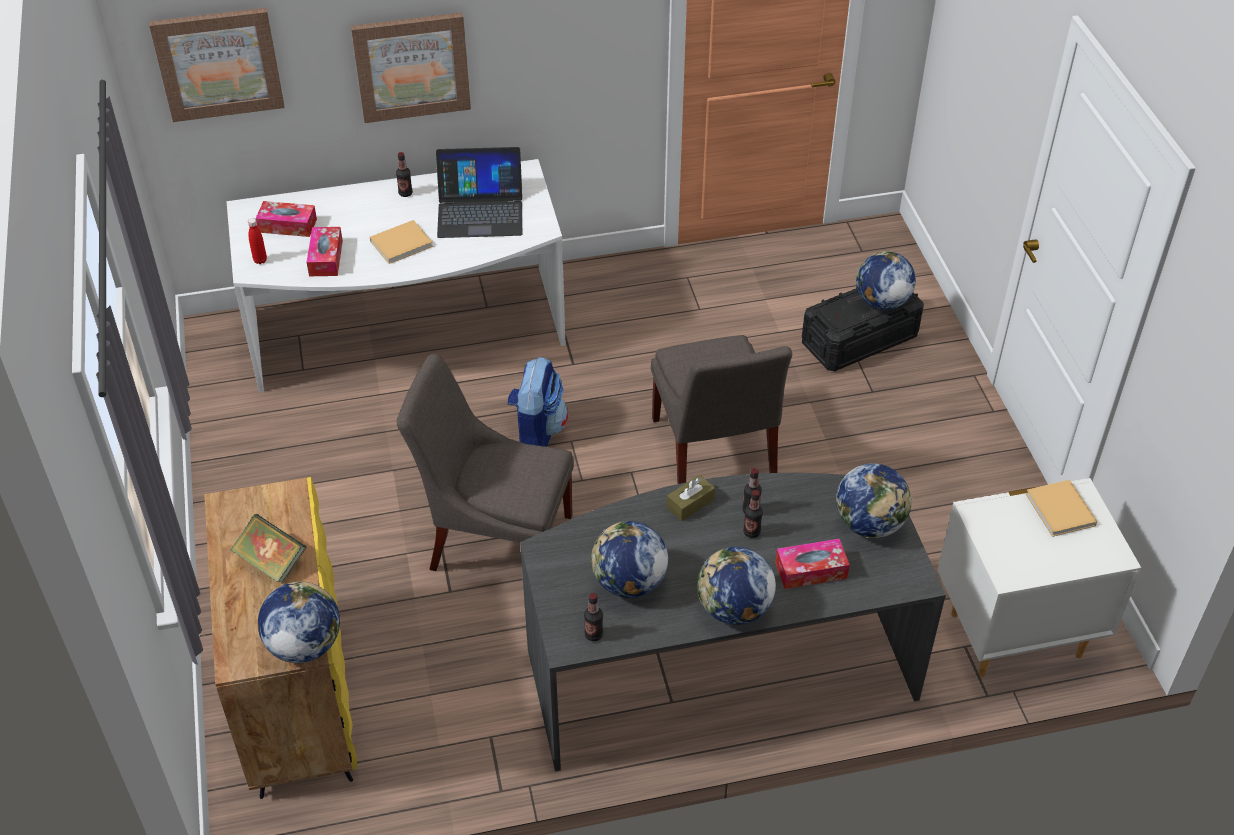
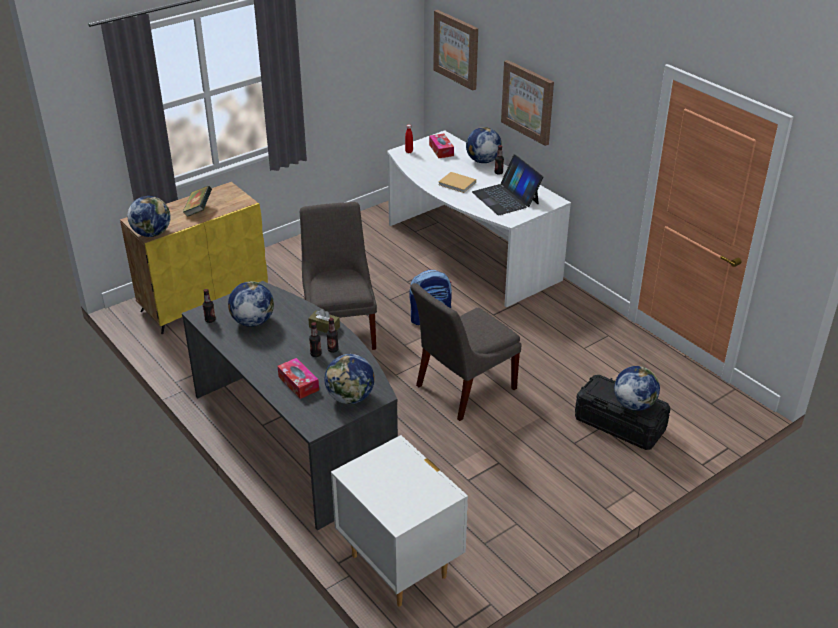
camera: 65 degrees right, 10 degrees down
(326, 258) = (426, 167): tissue box -> none
(733, 609) = (253, 362): globe -> globe (482, 161)
(1061, 511) = (424, 486): beige book -> none

